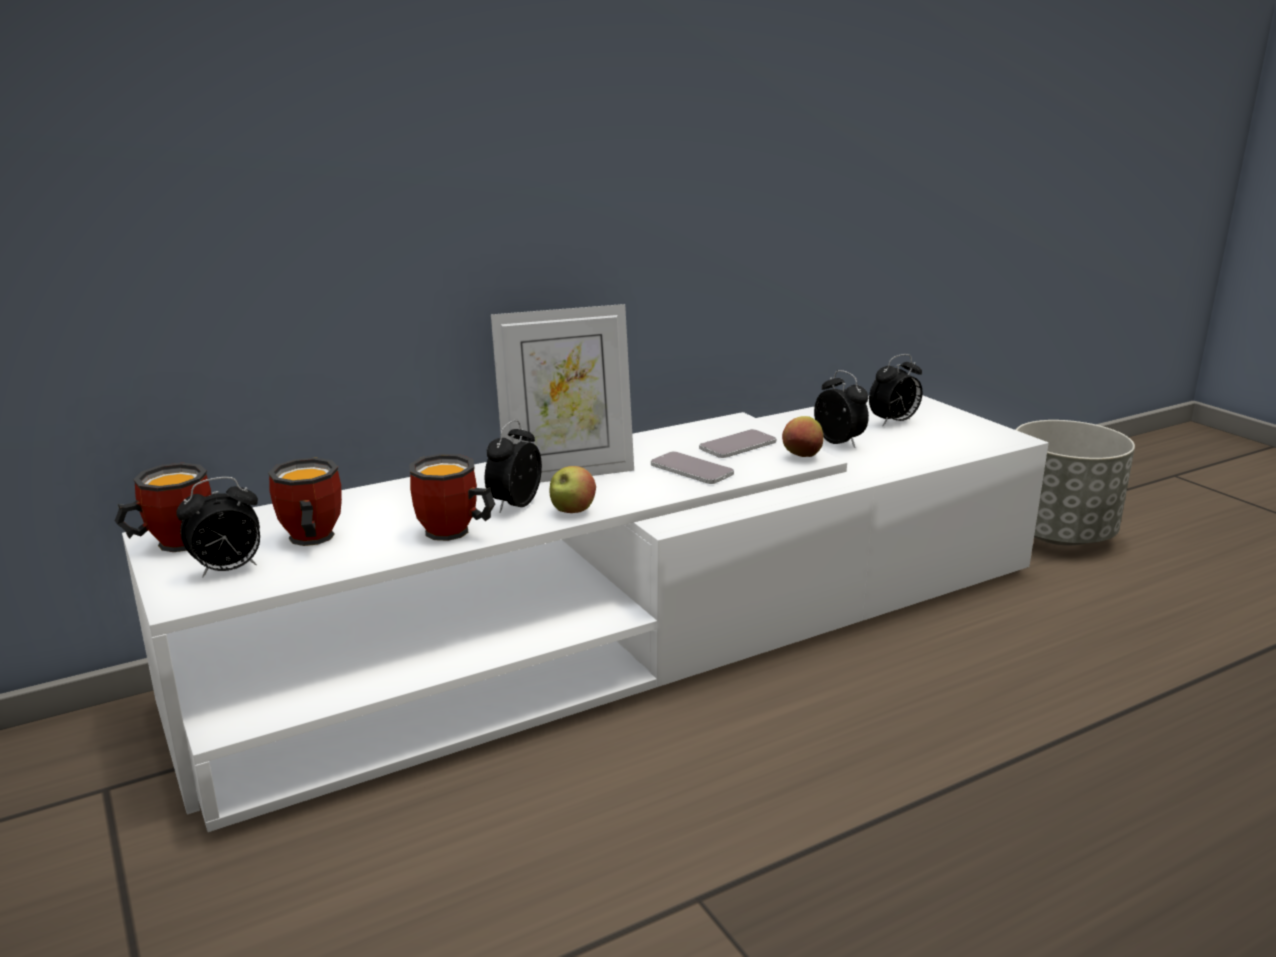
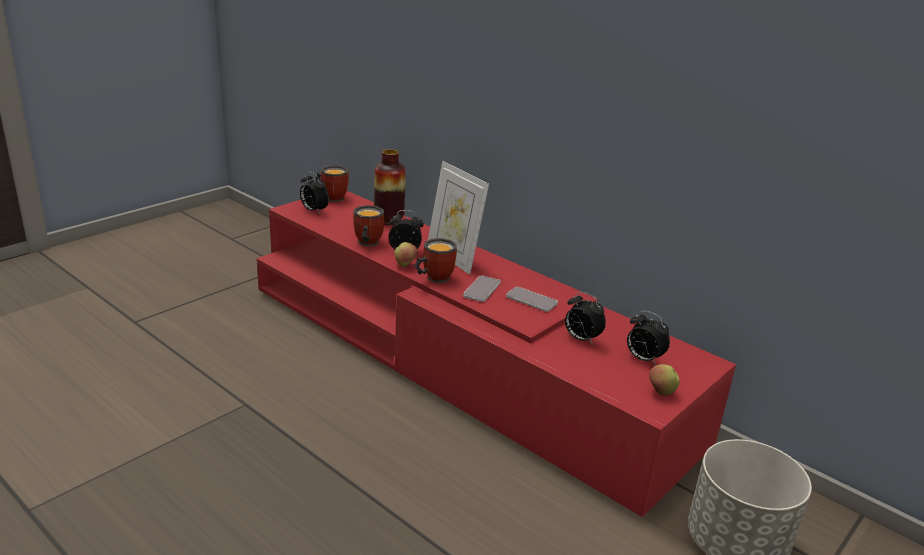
camera: 70 degrees right, 5 degrees up
(308, 540) = (346, 218): mug -> mug (433, 278)
(359, 503) = (389, 220): none -> vase
(637, 630) = (456, 361): white tv stand -> red tv stand
(802, 457) = (527, 321): apple -> apple (661, 392)
(840, 443) = (581, 339): alarm clock -> alarm clock turned 90 degrees clockwise

